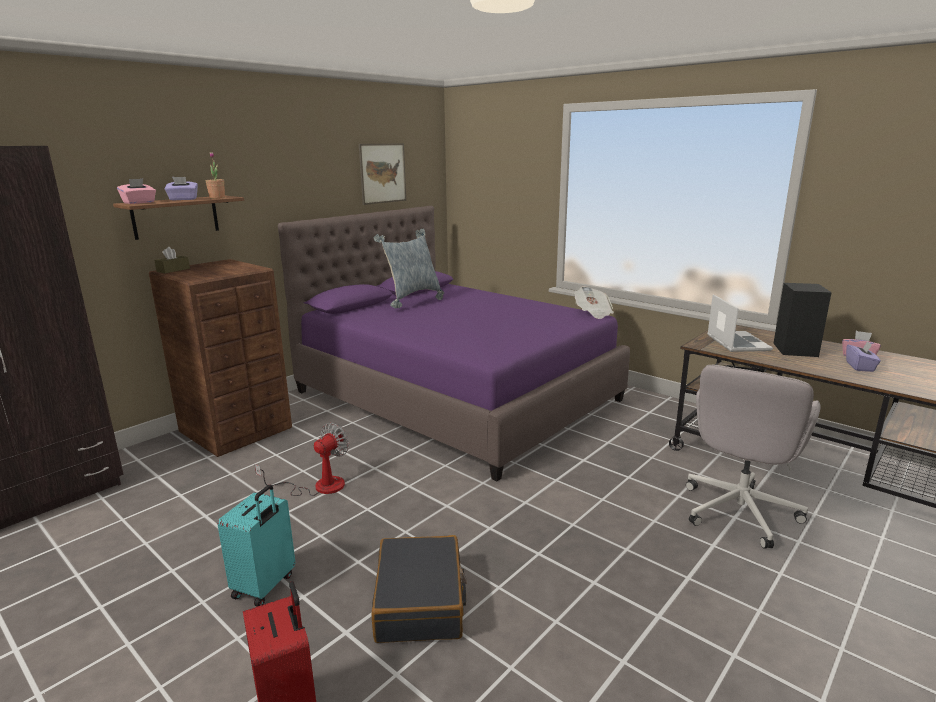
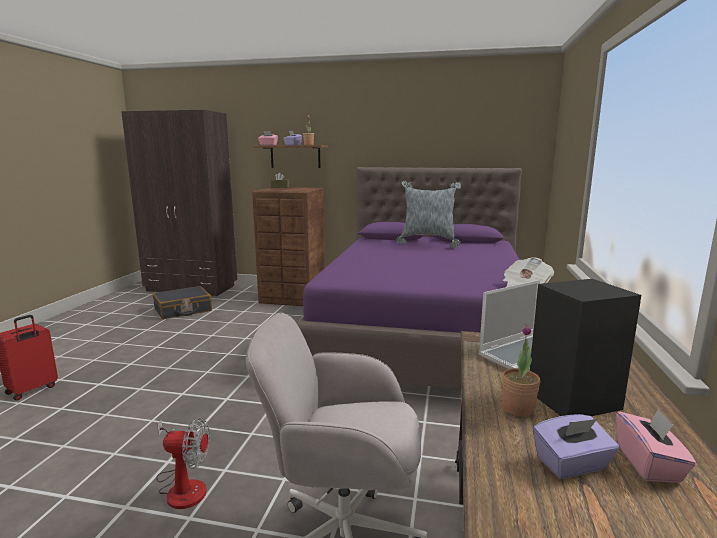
camera: 60 degrees right, 5 degrees down
(265, 586) = (138, 352): turquoise suitcase -> none
(318, 486) = (245, 333): fan -> fan (183, 486)
(383, 173) = (469, 135): picture -> none
(420, 601) = (130, 397): black suitcase -> black suitcase (183, 310)
(804, 361) = (518, 409): none -> potted plant

